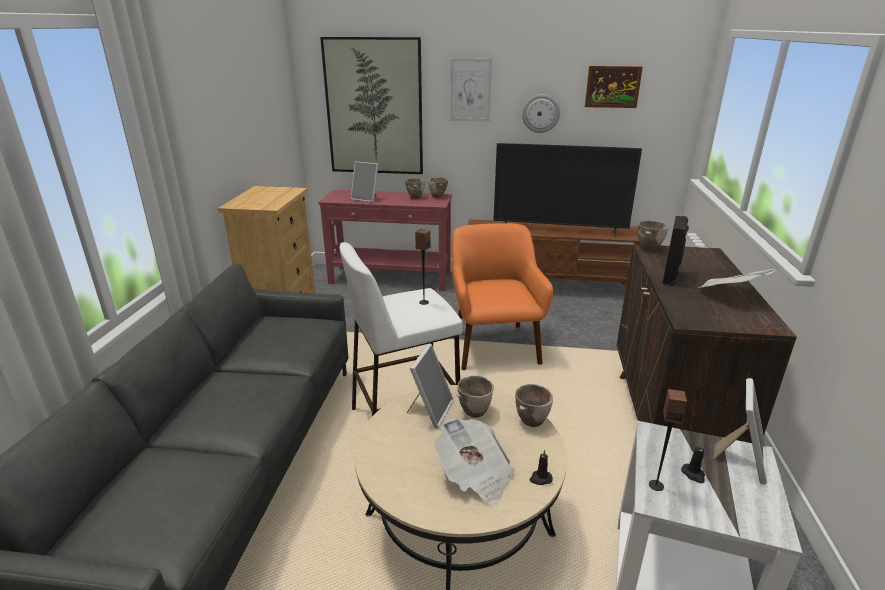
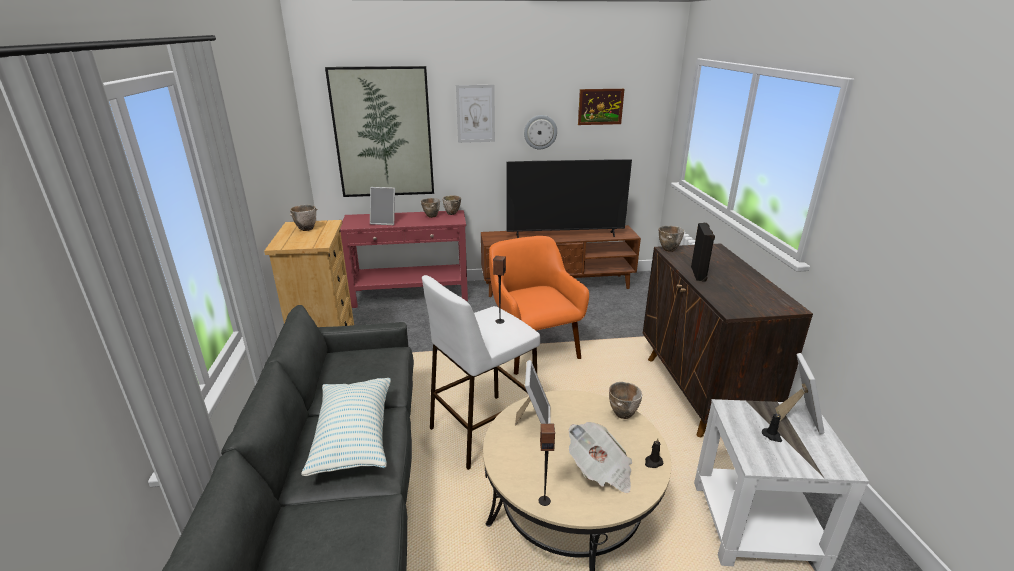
camera: 15 degrees left, 0 degrees up
(242, 395) = (354, 436): none -> pillow
(476, 412) = (573, 414): bowl -> bowl (307, 229)
(656, 485) = (750, 450): speaker -> speaker (544, 500)
(730, 294) = (750, 283): newspaper -> none

